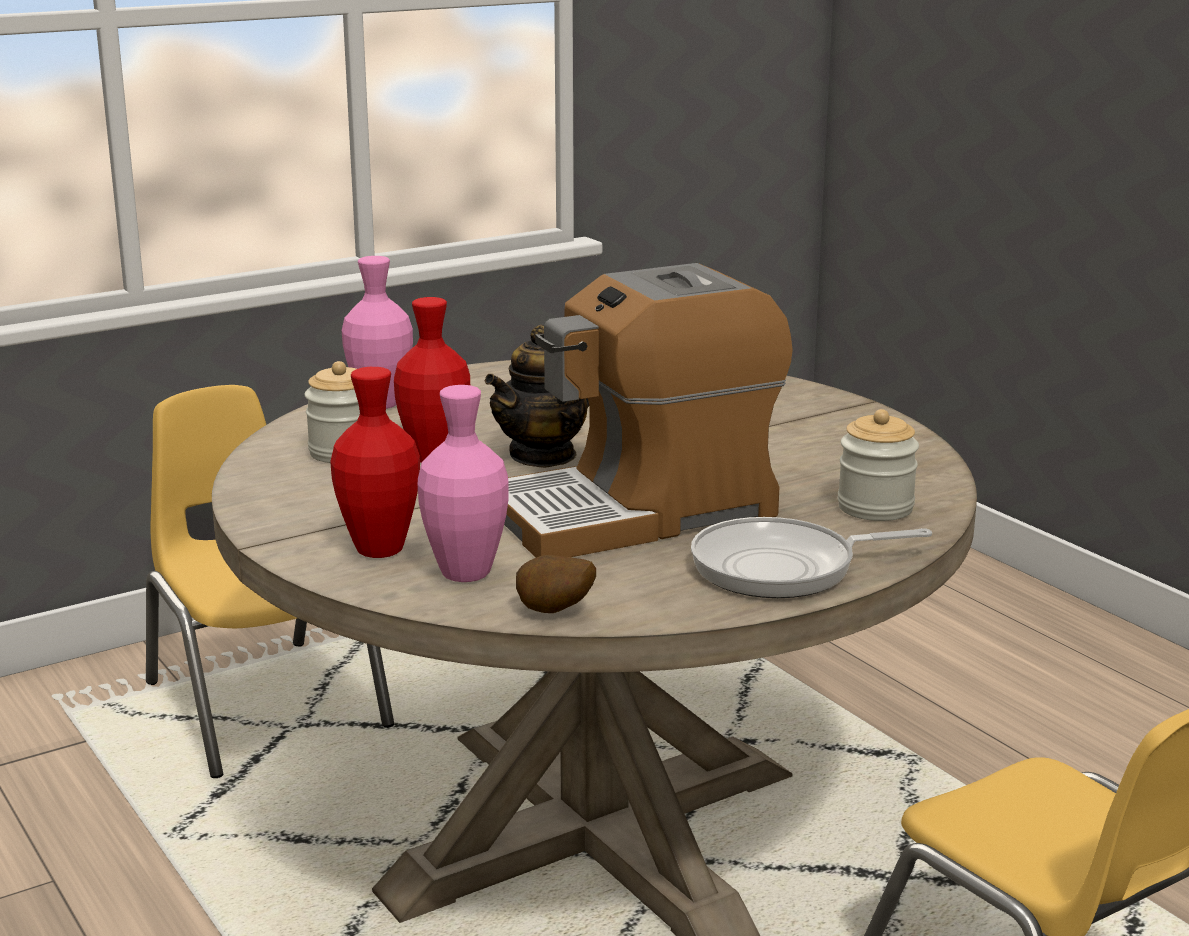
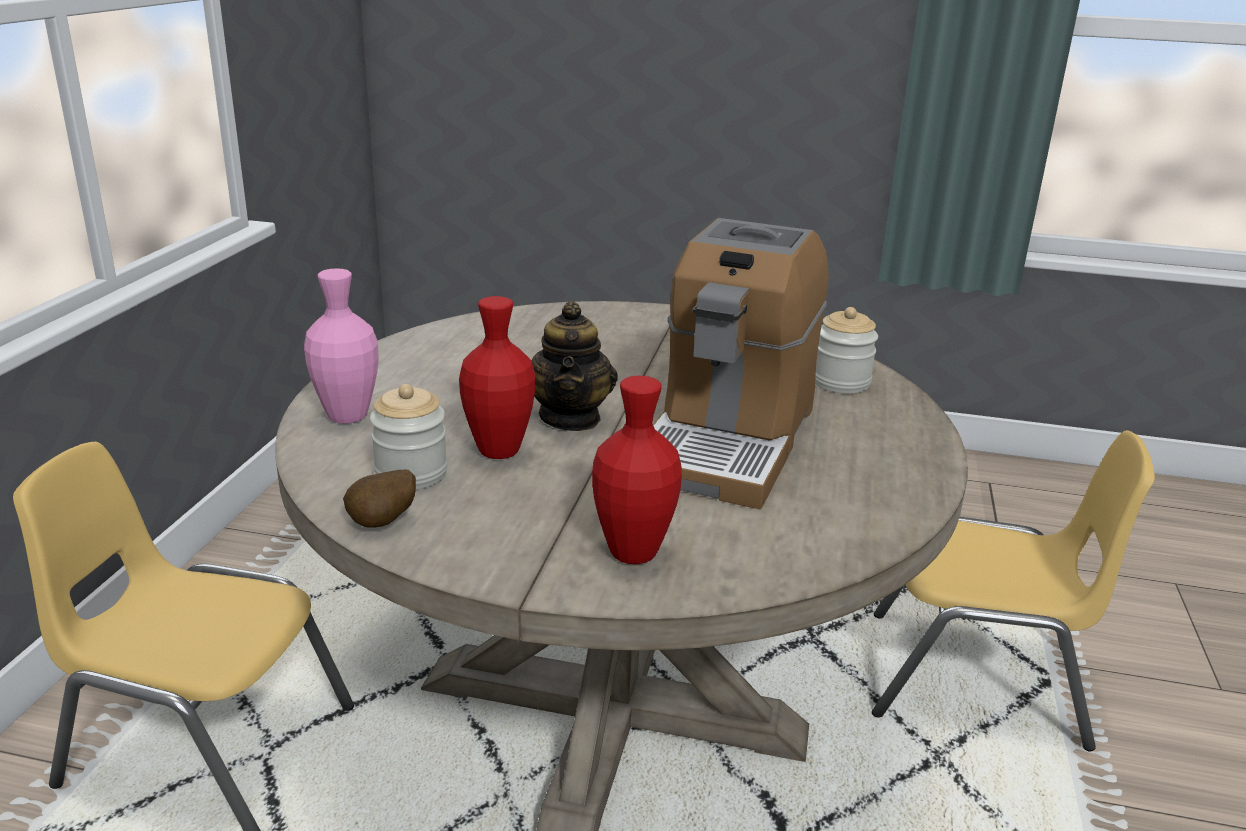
camera: 45 degrees left, 5 degrees up
(465, 574) = (734, 544): pink vase -> none
(554, 613) = (854, 547): potato -> potato (383, 523)
(783, 568) = (891, 447): frying pan -> none

